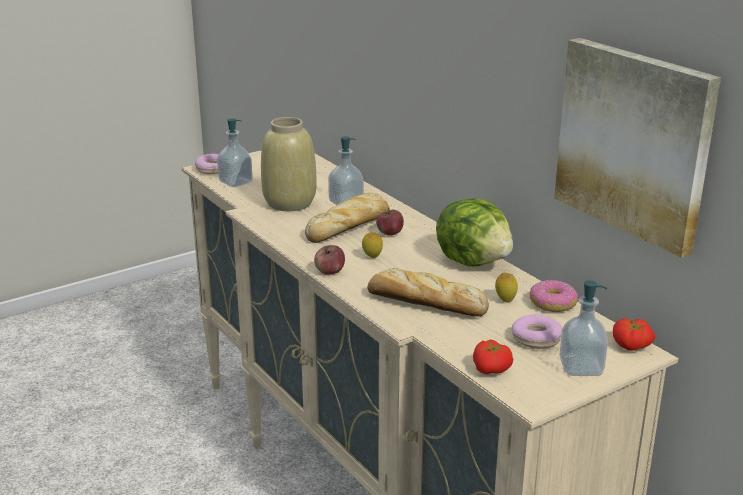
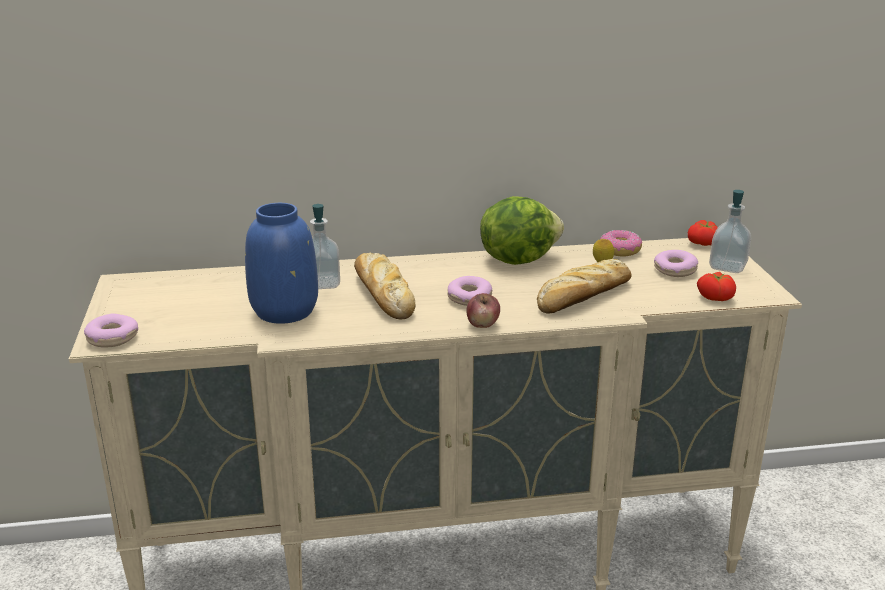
camera: 65 degrees left, 0 degrees up
(235, 182) = (177, 330): soap dispenser -> none
(289, 203) = (284, 312): beige vase -> blue vase
(372, 257) = (469, 298): lemon -> donut
(389, 233) = (421, 279): apple -> none
(634, 142) = (661, 82): picture -> none

